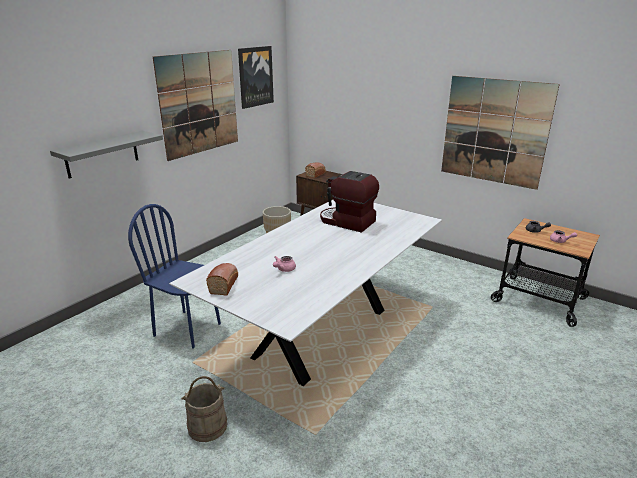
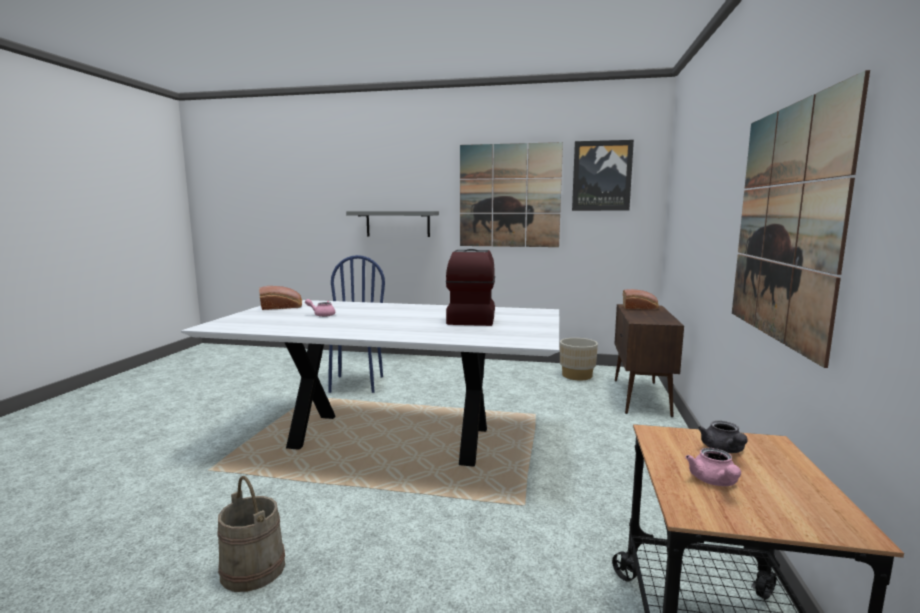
camera: 65 degrees right, 15 degrees down
(207, 426) = (222, 422): beige bucket -> beige bucket (253, 569)

